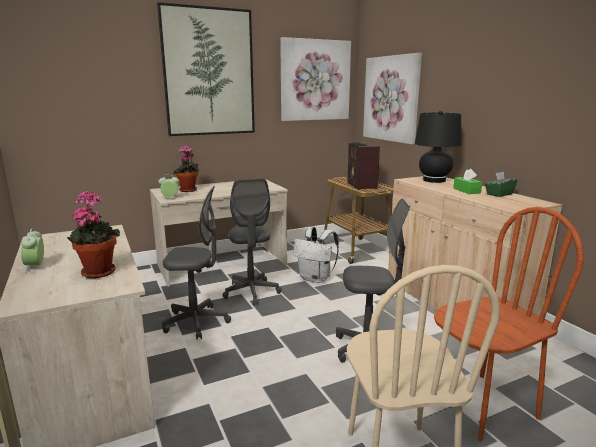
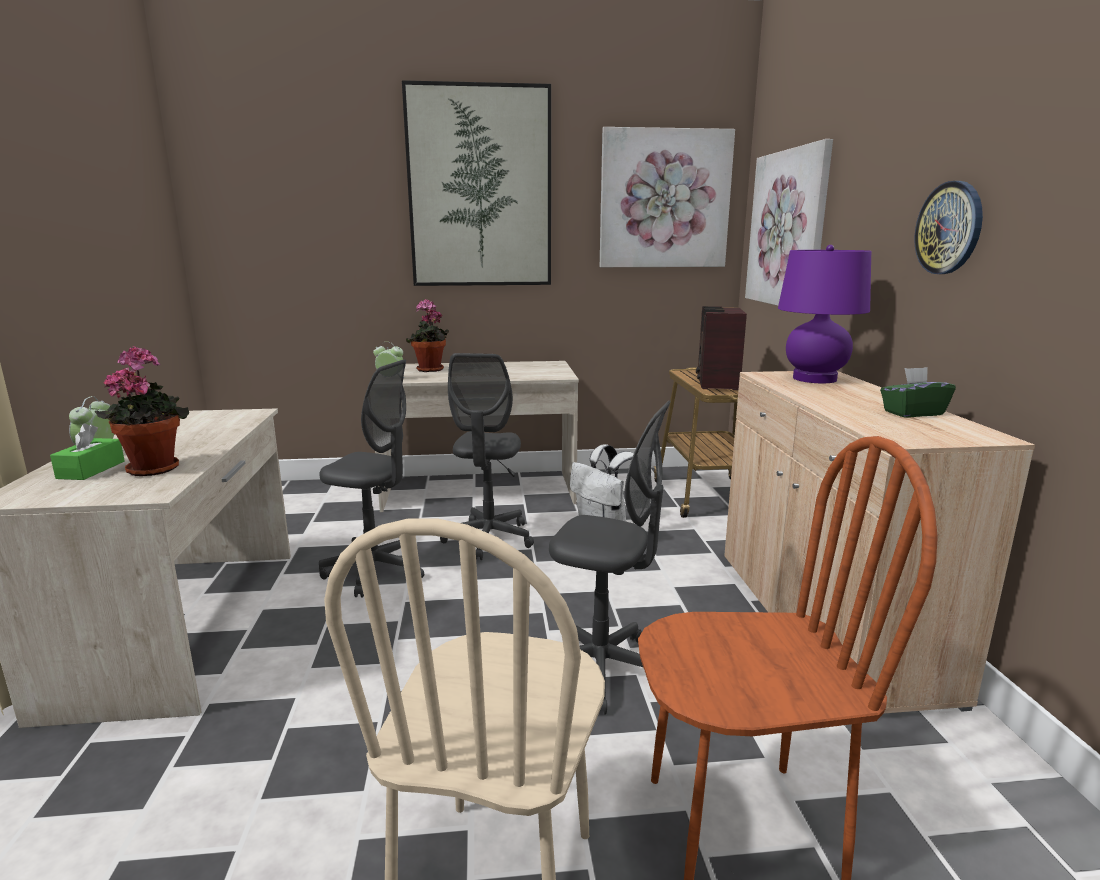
camera: 20 degrees right, 0 degrees up
(434, 180) = (814, 379): black table lamp -> purple table lamp
(466, 191) = (851, 401): green tissue box -> green tissue box (91, 470)
(502, 103) = (949, 228): none -> wall clock

